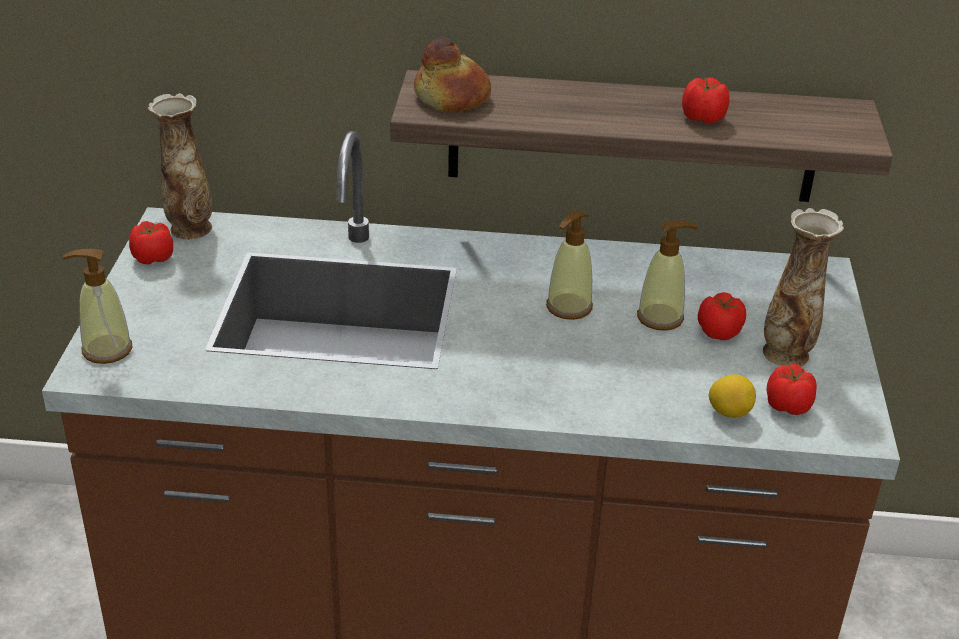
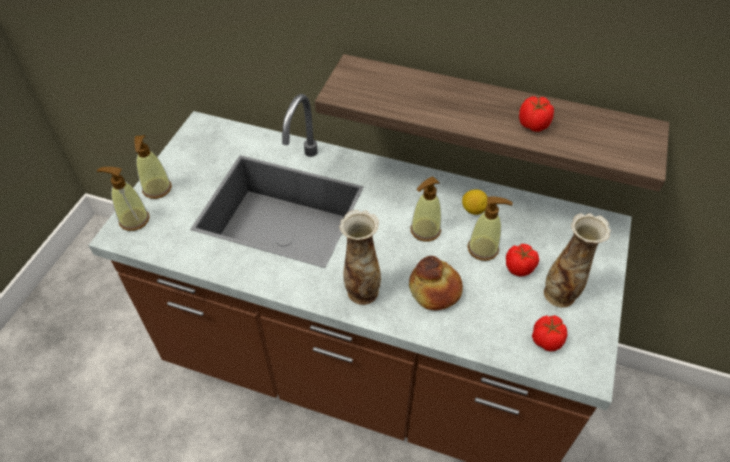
camera: 15 degrees right, 15 degrees up
(129, 308) = (157, 189): none -> soap dispenser
(153, 257) = (183, 151): tomato -> none
(189, 229) = (212, 131): vase -> vase (361, 291)
(453, 97) = (364, 83): bread -> bread (435, 289)
(729, 412) = (504, 338): lemon -> lemon (473, 210)

